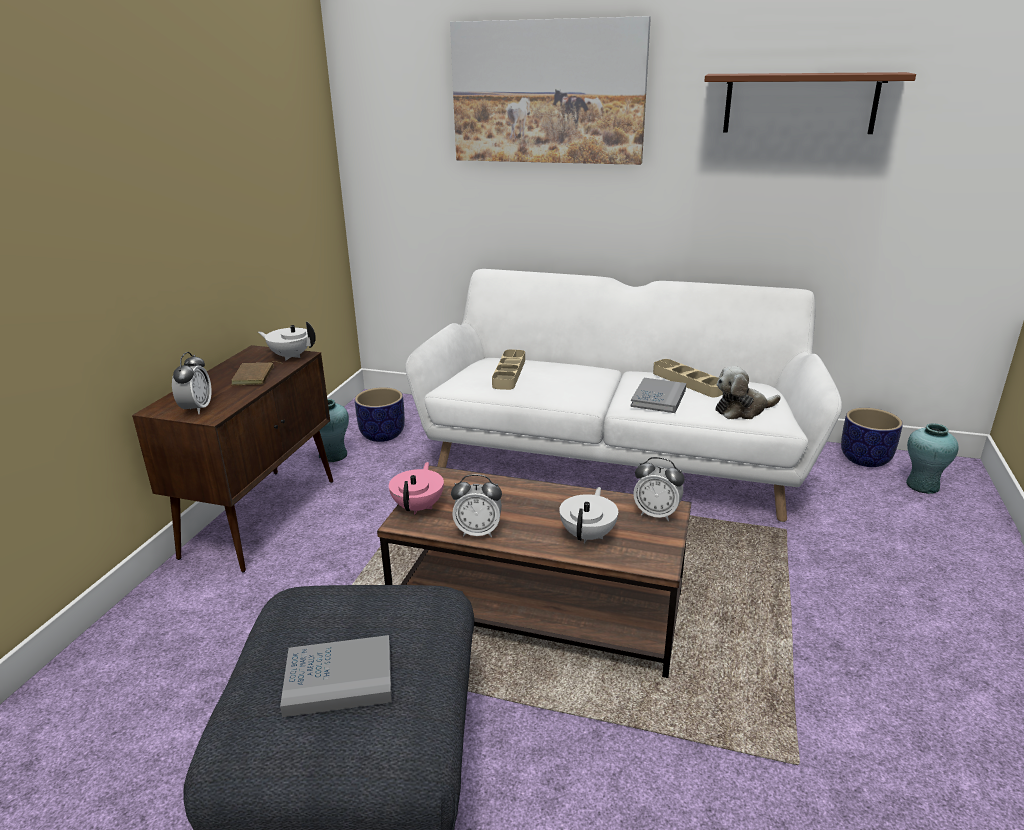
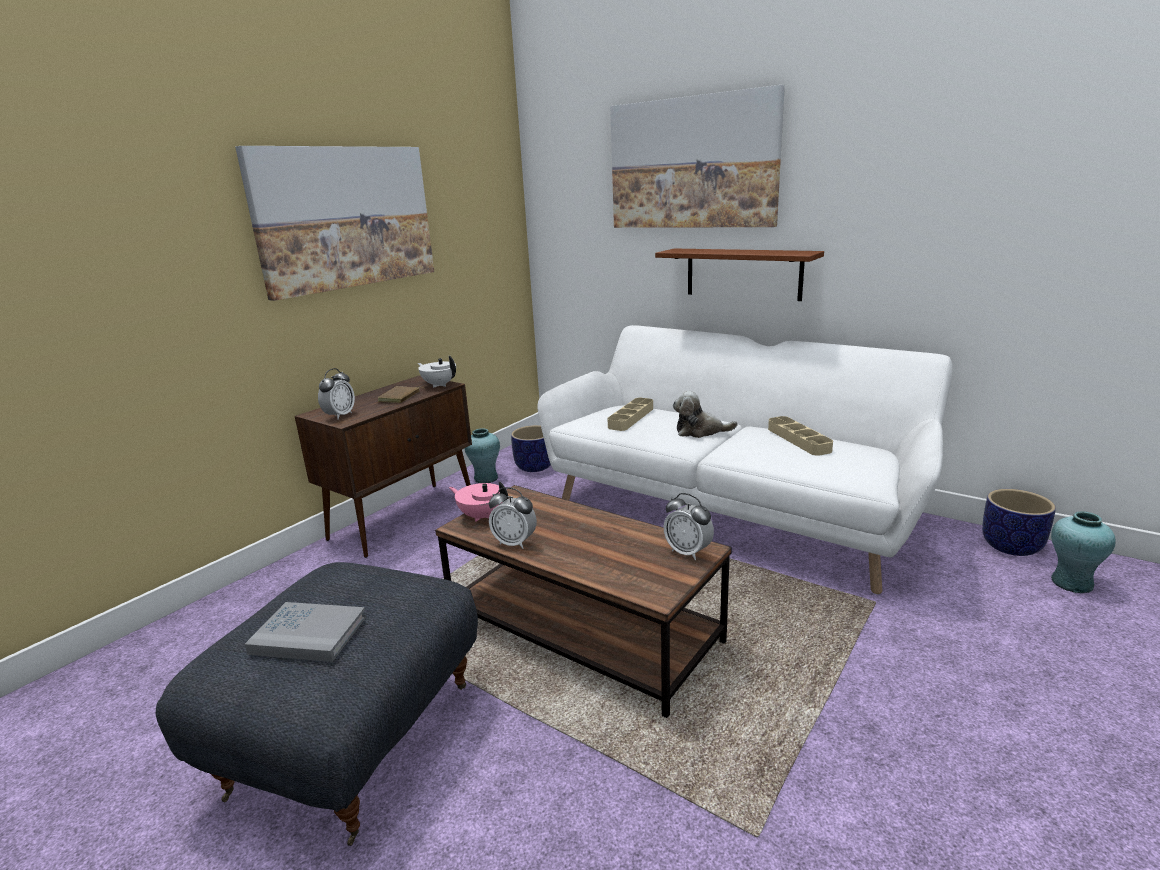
camera: 20 degrees right, 5 degrees down
(164, 159) = (345, 218): none -> picture
(419, 507) = (481, 516): pink teapot -> pink teapot turned 90 degrees counterclockwise
(588, 535) = (609, 560): white teapot -> none
(658, 398) = (757, 450): grey book -> none
(742, 410) = (838, 469): plush toy -> plush toy (700, 431)
(800, 103) = (936, 160): brown shelf -> brown shelf (743, 273)

